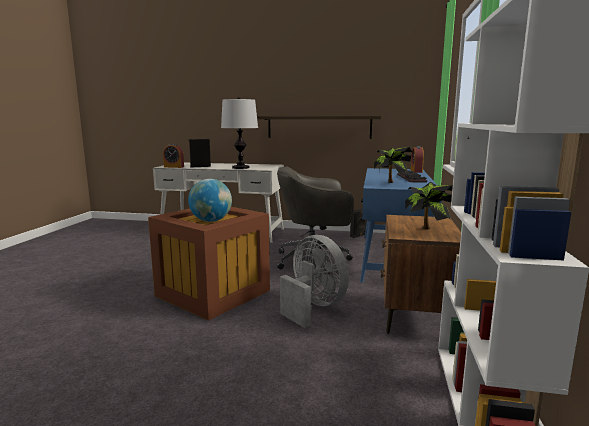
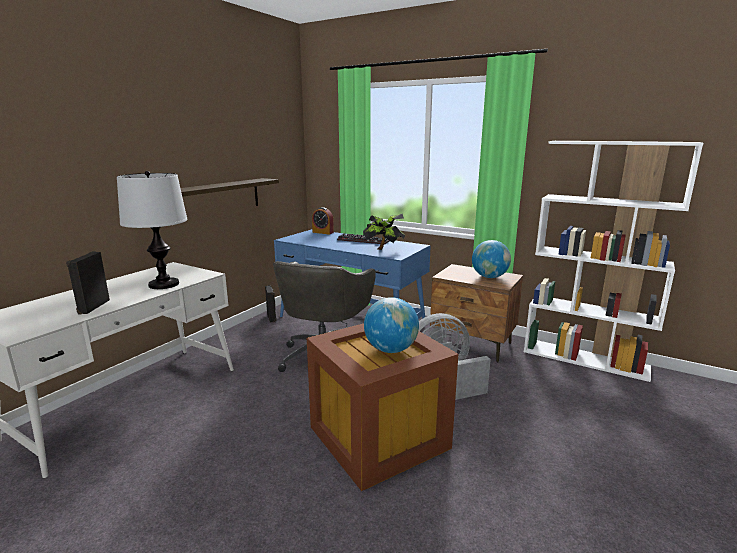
camera: 70 degrees left, 5 degrees up
(174, 167) = (47, 327): alarm clock -> none
(426, 230) = (489, 277): potted plant -> globe

